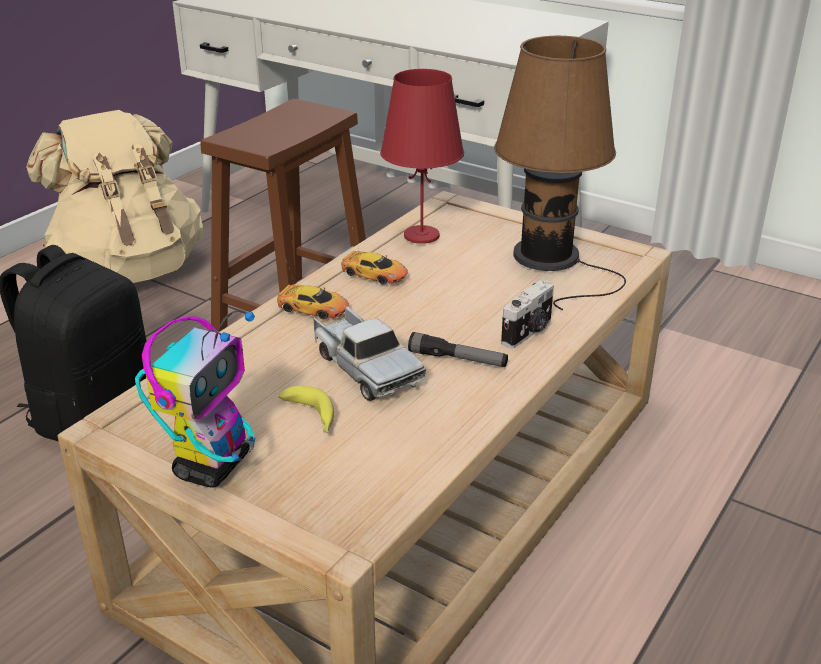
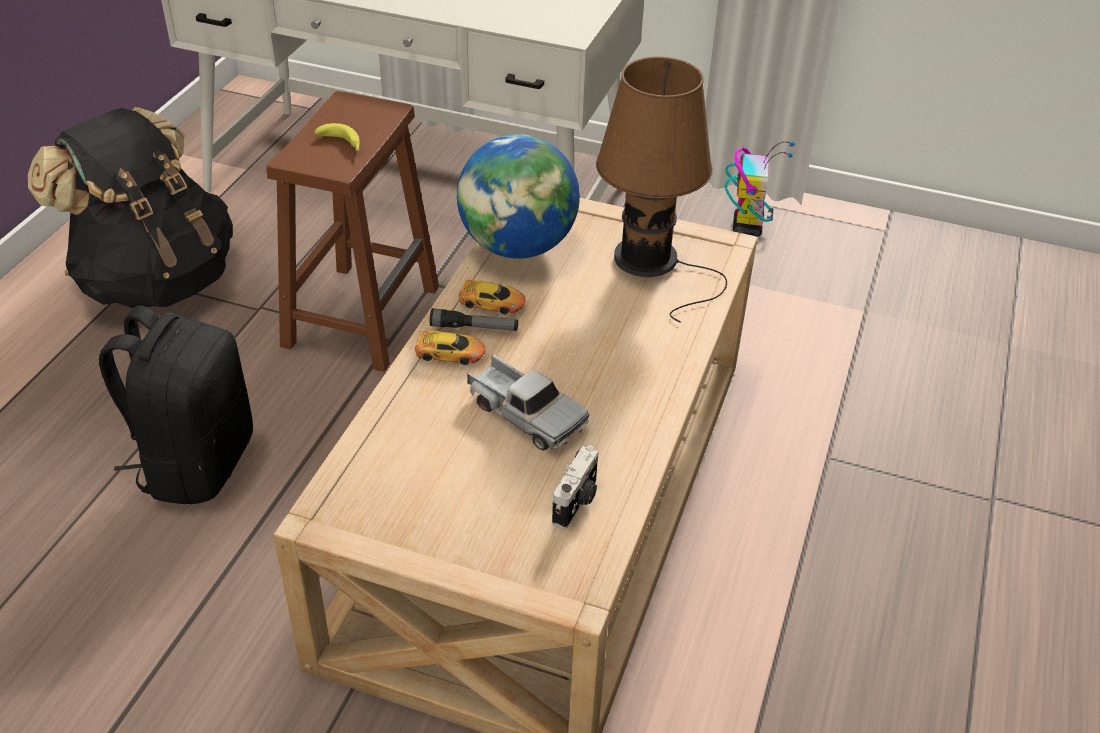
camera: 15 degrees left, 10 degrees up
(130, 269) = (156, 279): beige backpack -> black backpack
(213, 465) = (434, 542): toy robot -> toy robot (747, 227)
(312, 417) = (499, 476): banana -> banana (342, 144)
(421, 235) = (518, 247): red table lamp -> globe
(457, 359) = (604, 392): flashlight -> flashlight (474, 328)
(528, 332) = (657, 352): camera -> camera (577, 502)

